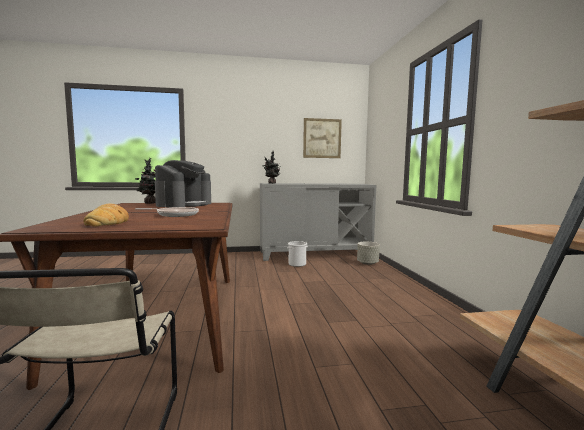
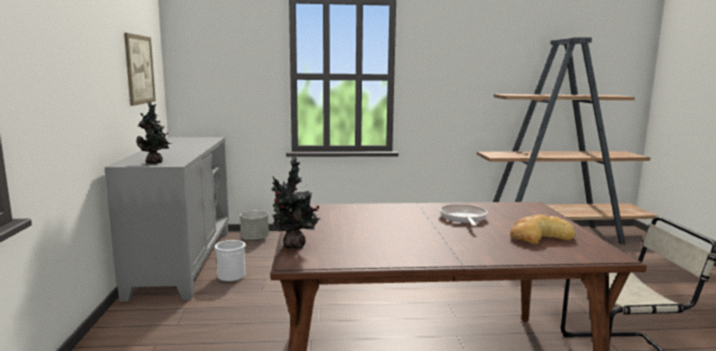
camera: 85 degrees left, 5 degrees up
(184, 204) = (329, 223): coffee machine -> none

